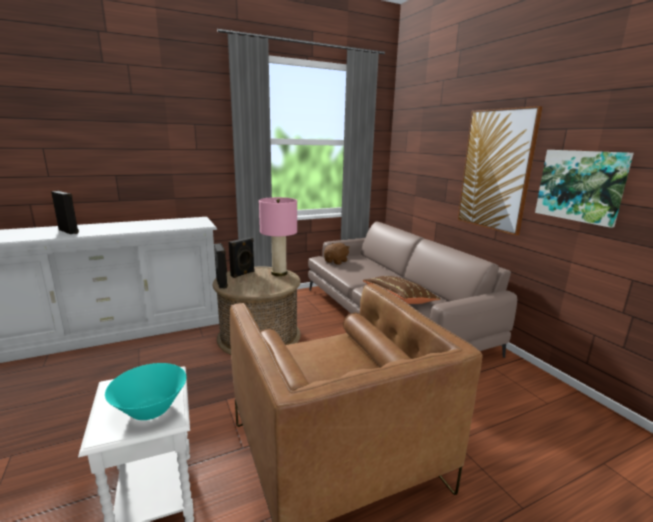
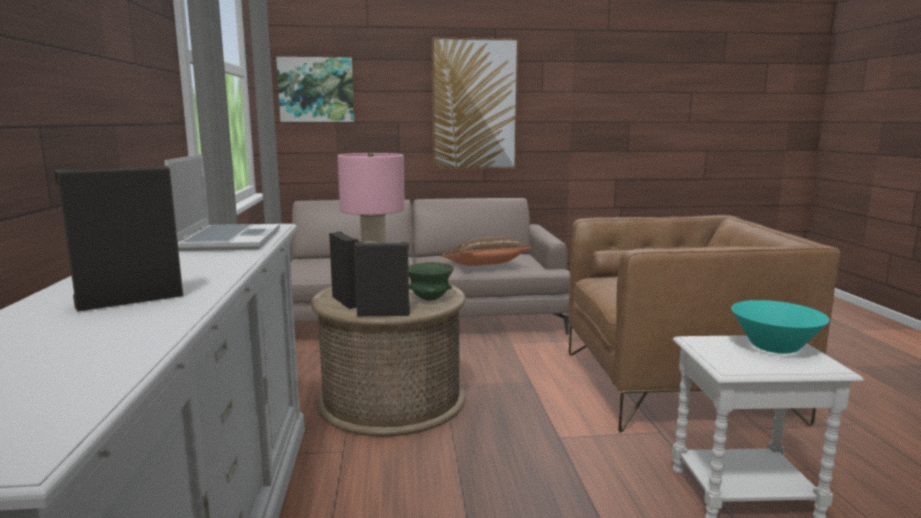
camera: 70 degrees left, 5 degrees down
(170, 225) = (229, 240): none -> laptop
(254, 289) = (429, 299): none -> green bowl
(336, 261) = (307, 271): brown plush toy -> none
(580, 186) = (566, 111): picture -> picture (316, 90)

